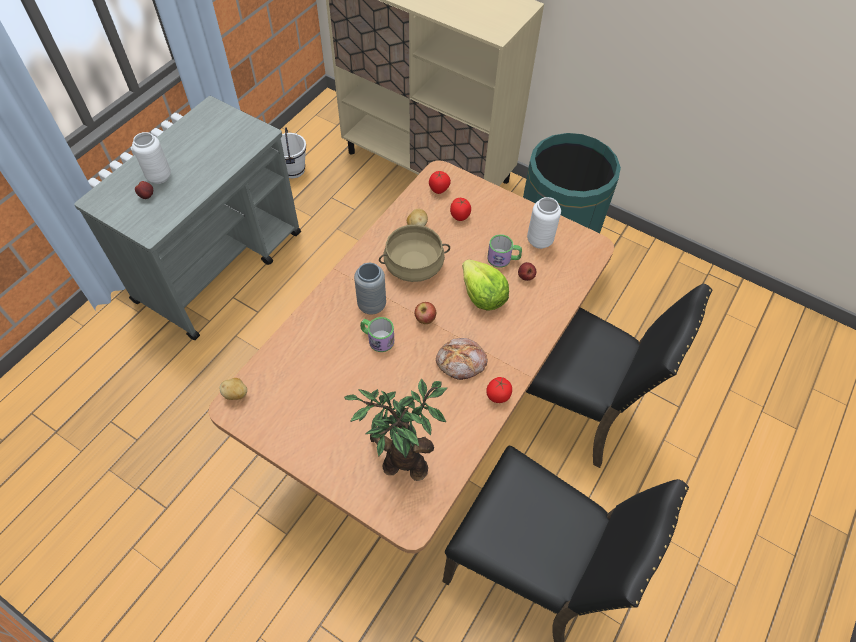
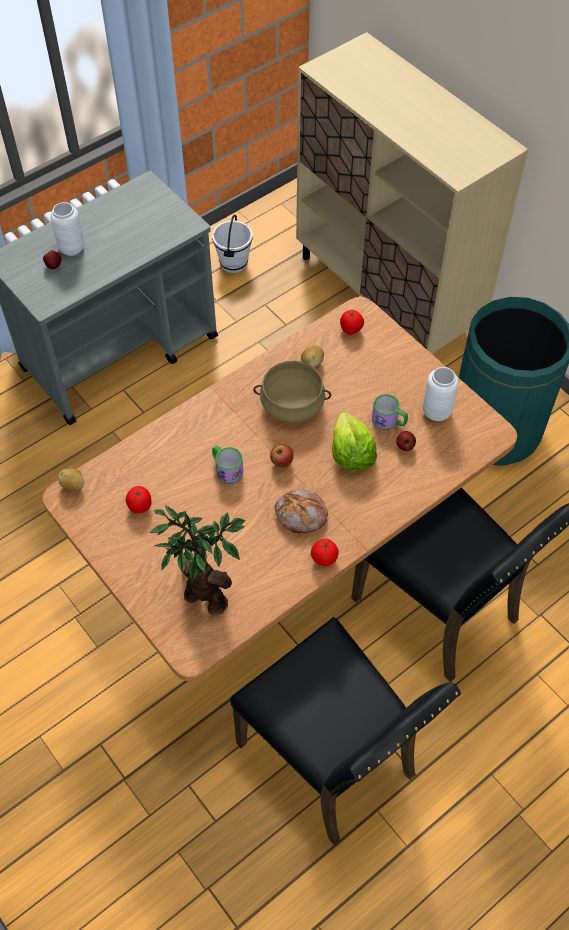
camera: 20 degrees right, 0 degrees up
(372, 305) = (234, 434): grey vase -> none
(460, 216) = (361, 364): tomato -> tomato (140, 506)

